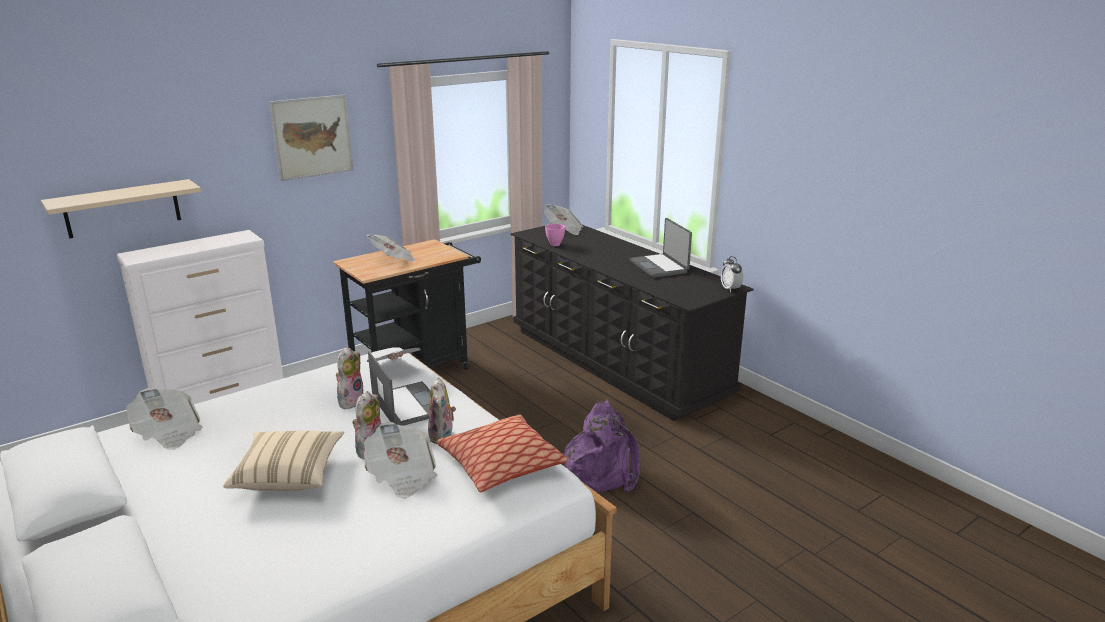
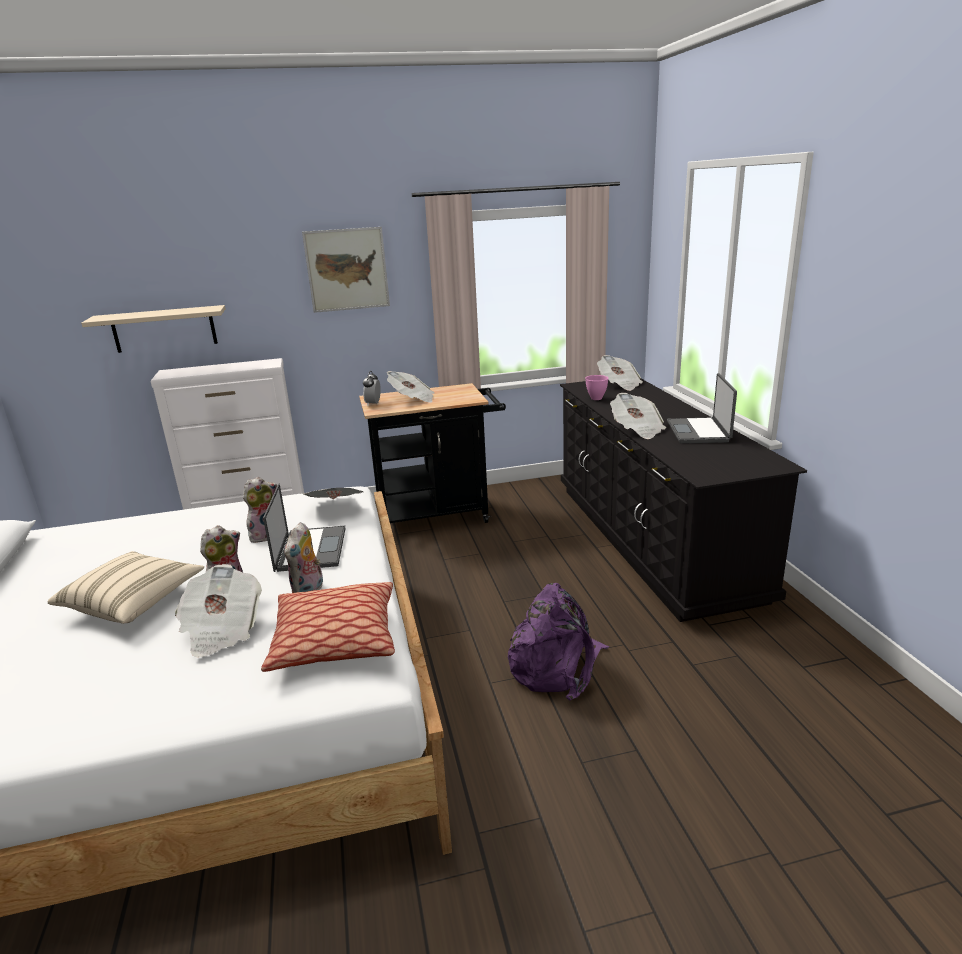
camera: 25 degrees right, 0 degrees up
(168, 433) = (91, 539): newspaper -> newspaper (637, 430)
(730, 289) = (773, 467): alarm clock -> alarm clock (373, 404)

